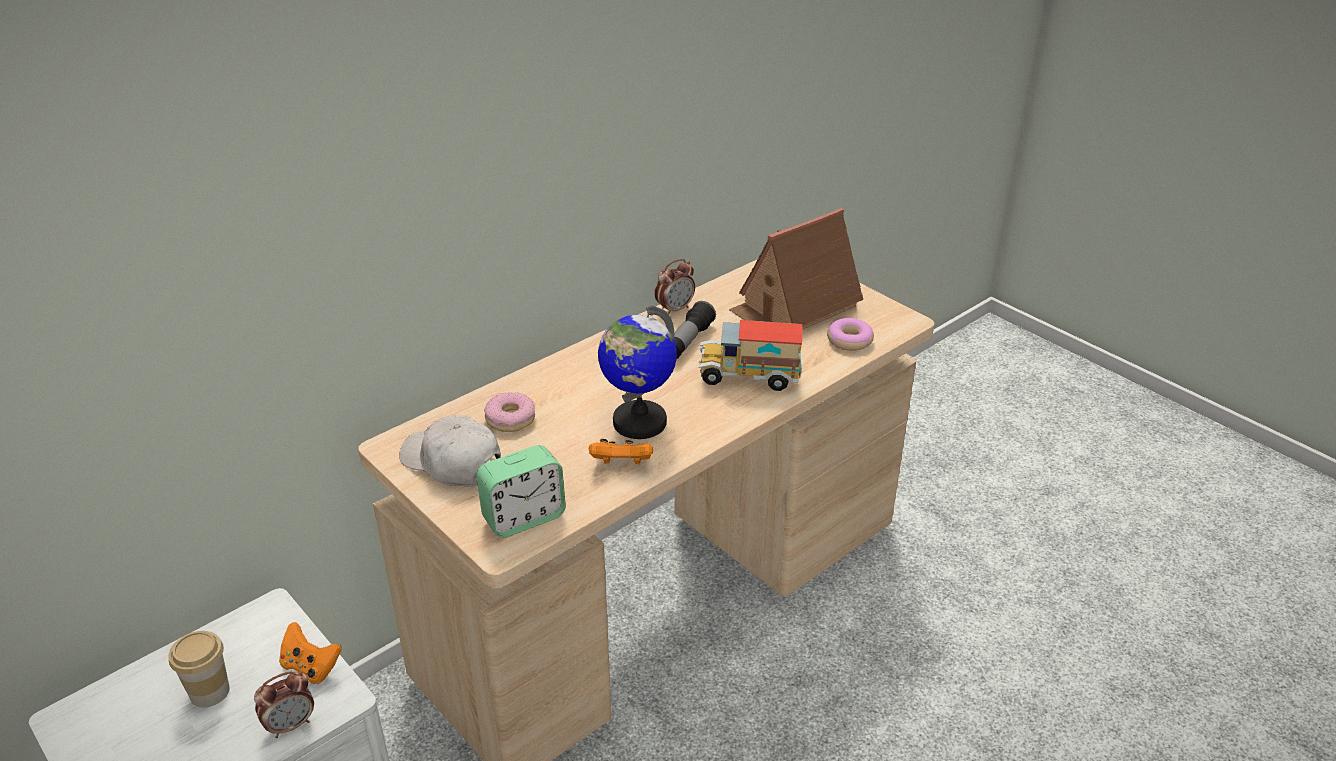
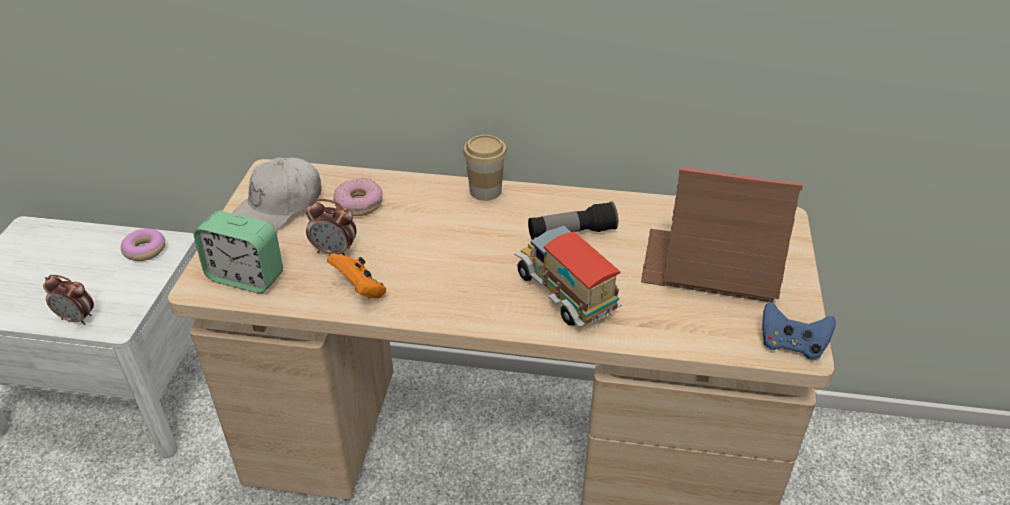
camera: 50 degrees right, 5 degrees up
(209, 692) = (83, 267): cup -> cup (485, 191)
(311, 667) = (134, 293): orange game controller -> none
(452, 463) = (278, 208): white cap -> white cap turned 135 degrees counterclockwise
(638, 422) = (426, 268): globe -> none
(675, 309) = (608, 200): alarm clock -> alarm clock (335, 251)
(849, 340) = (710, 328): donut -> donut (145, 250)
(898, 321) = (791, 345): none -> blue game controller

